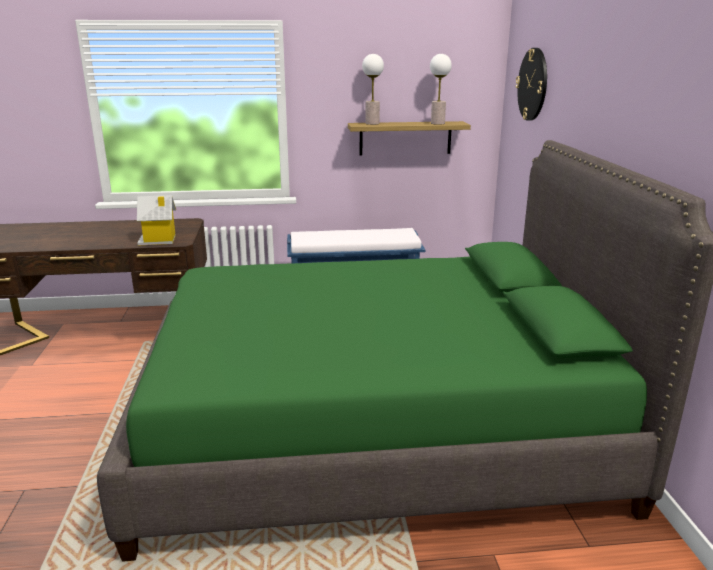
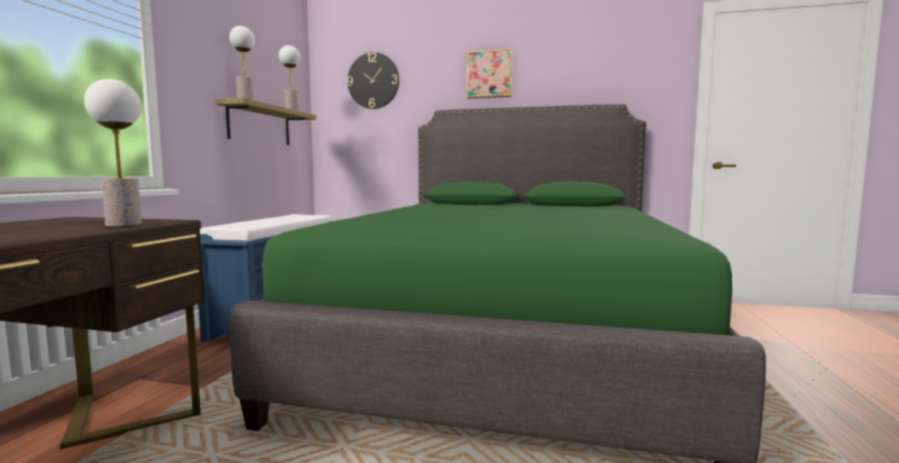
camera: 70 degrees left, 15 degrees down
(159, 240) = (124, 225): toy house -> table lamp
(604, 97) = (489, 74): none -> picture

